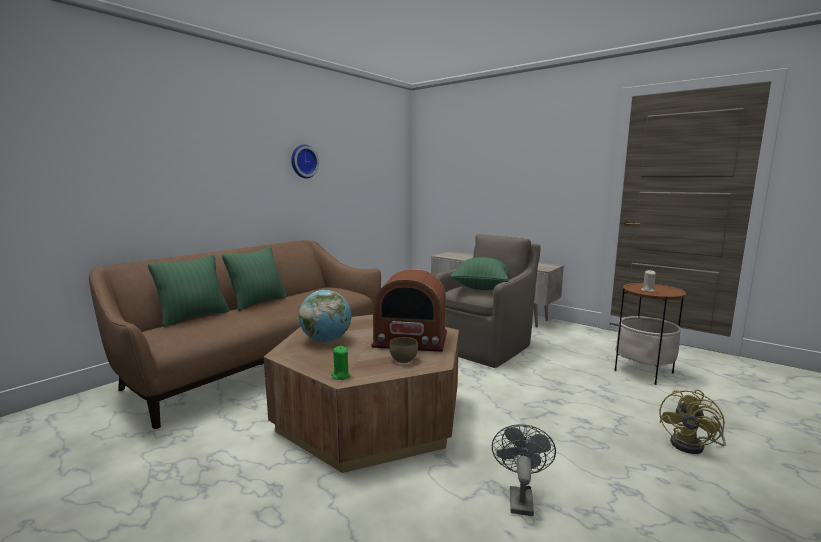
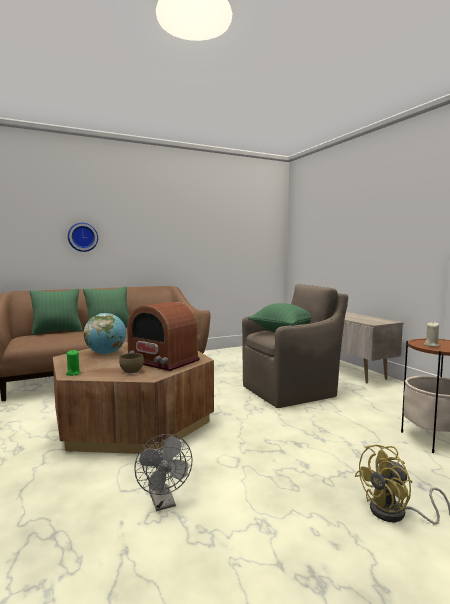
camera: 25 degrees right, 5 degrees down
(303, 161) = (173, 223): wall clock -> wall clock (82, 237)
(520, 497) = (164, 503): grey fan -> grey fan turned 120 degrees clockwise

